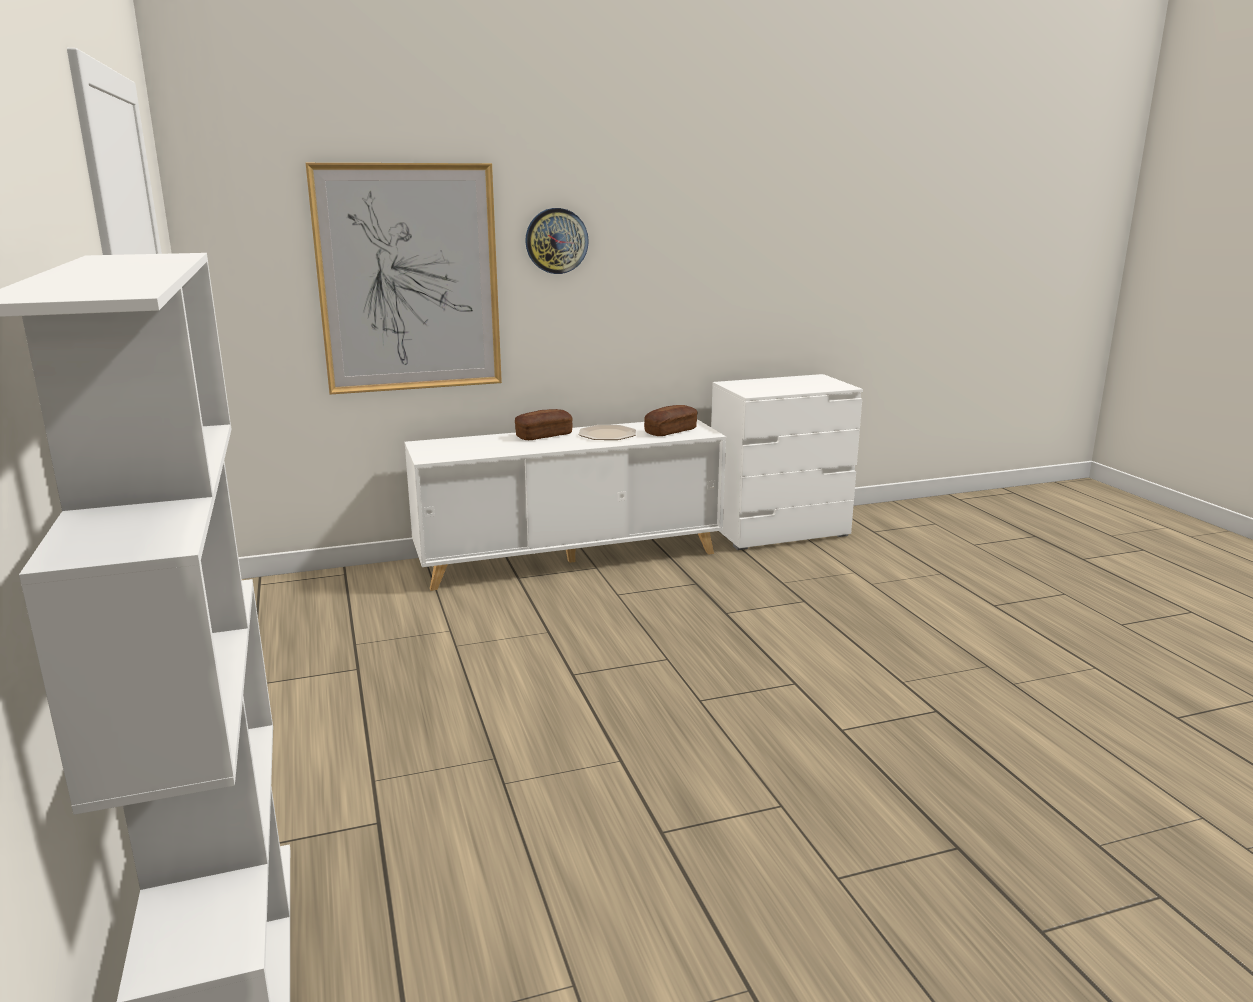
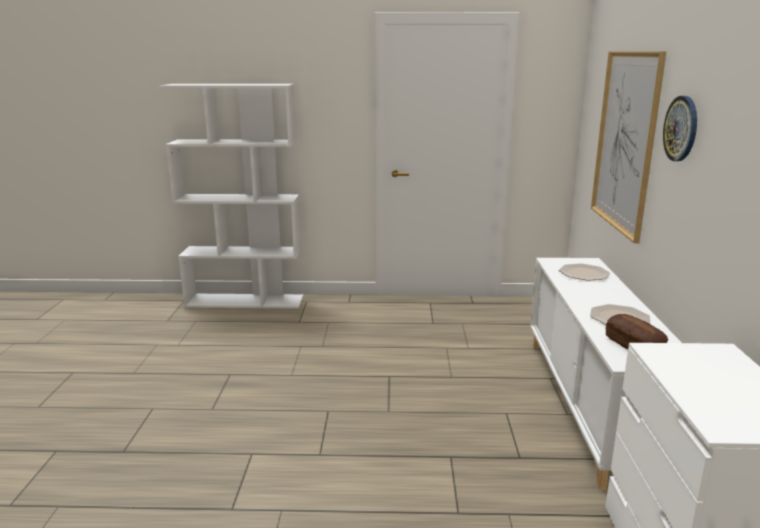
camera: 110 degrees right, 0 degrees up
(475, 445) = (584, 273): none -> plate
(544, 436) = (614, 295): bread -> none

